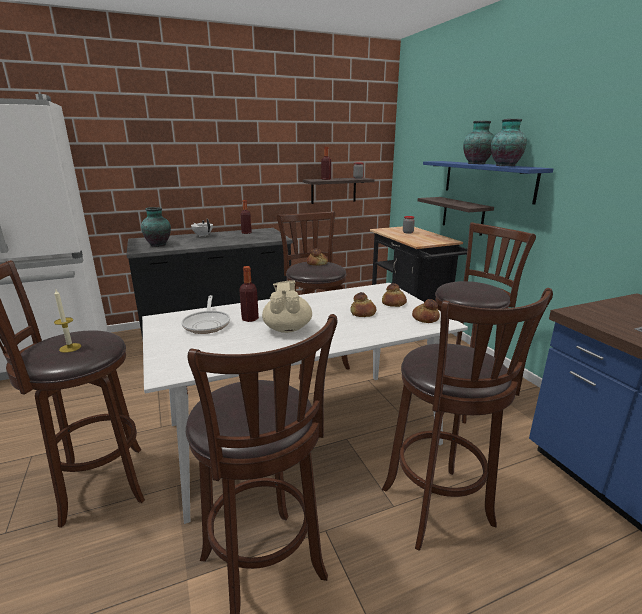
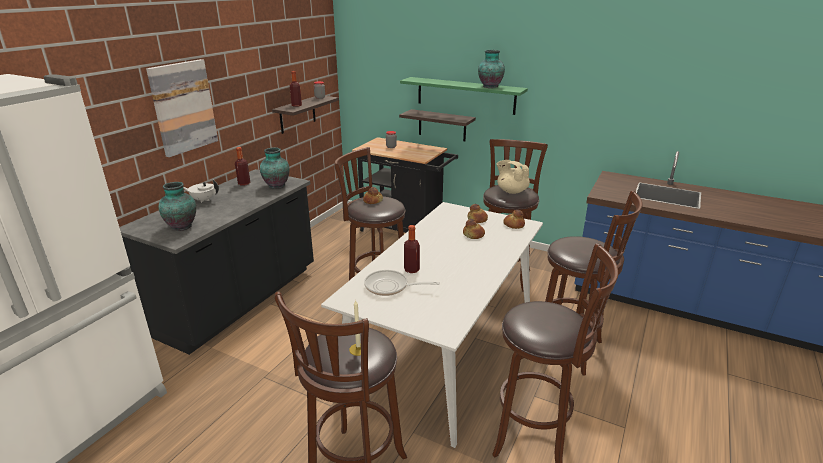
camera: 40 degrees left, 5 degrees up
(207, 159) = (183, 107): none -> picture
(207, 324) = (390, 287): frying pan -> frying pan turned 150 degrees clockwise
(287, 328) = (451, 266): beige teapot -> beige teapot (511, 191)
(476, 163) = (458, 83): vase -> vase (276, 185)
(487, 180) = (465, 95): blue shelf -> green shelf

